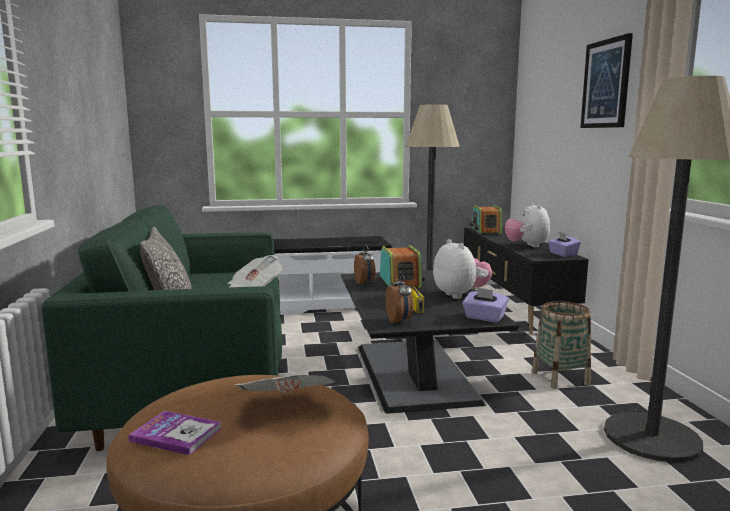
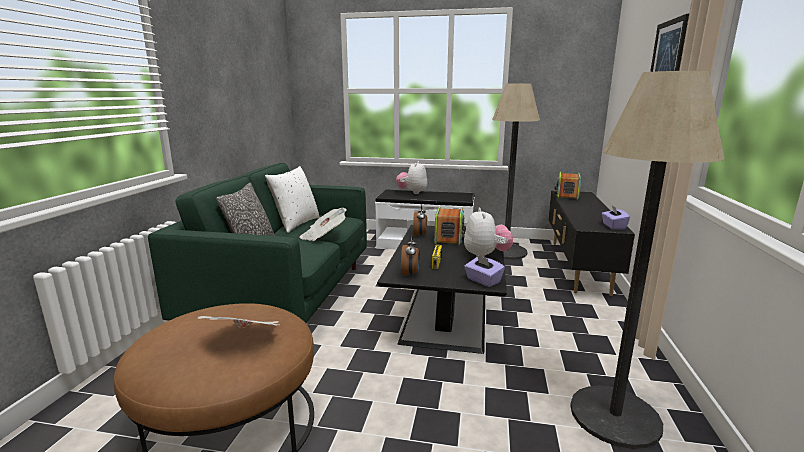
camera: 20 degrees right, 5 degrees up
(176, 434) = (162, 344): book -> none
(195, 284) = (296, 224): none -> white pillow
(527, 246) = (588, 214): plush toy -> plush toy (412, 192)
(560, 378) = (569, 340): basket -> none

